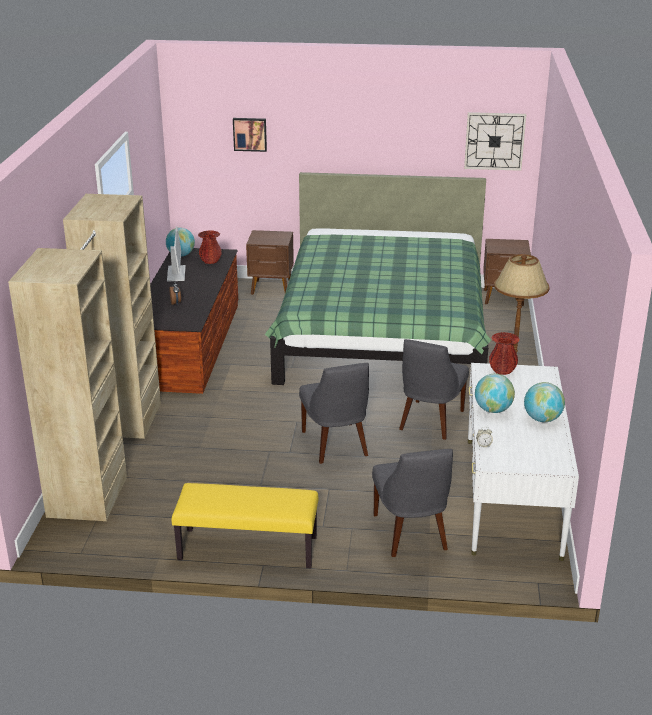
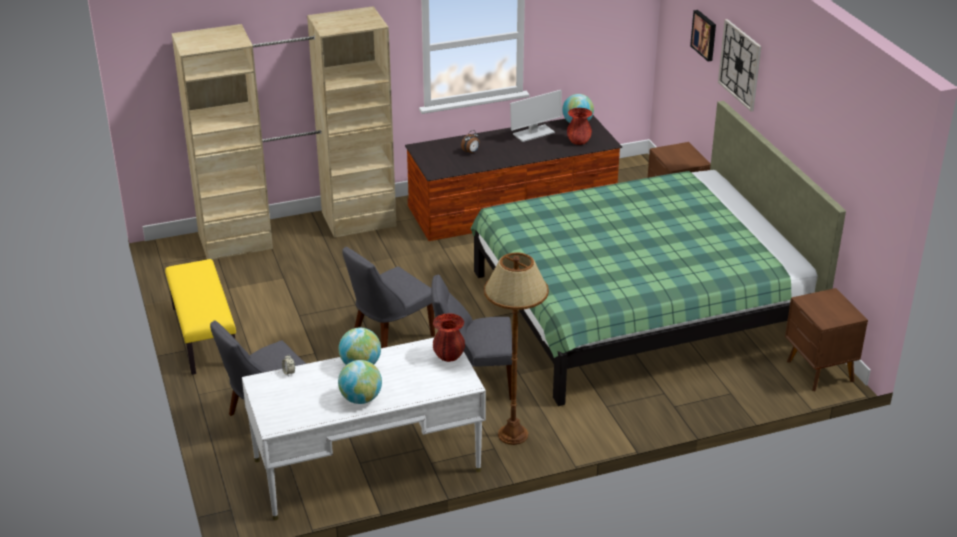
camera: 65 degrees right, 5 degrees up
(494, 141) = (864, 169): wall clock -> wall clock (740, 64)

